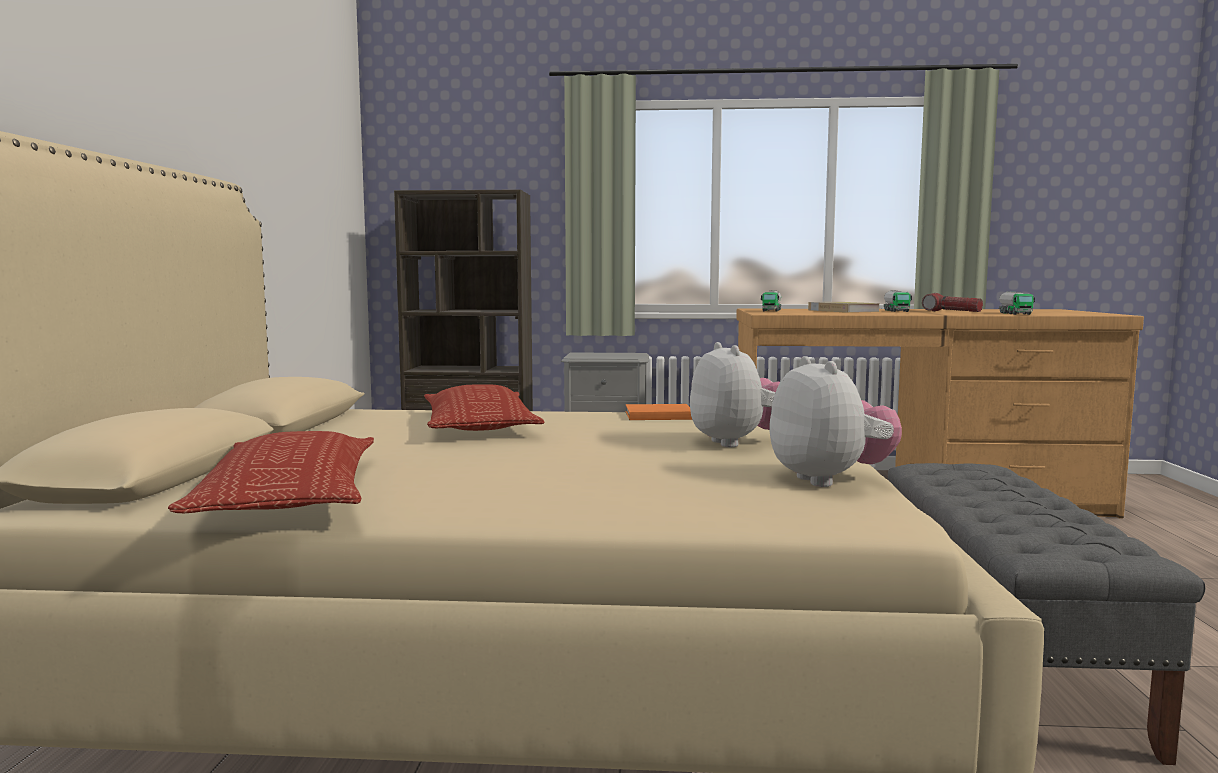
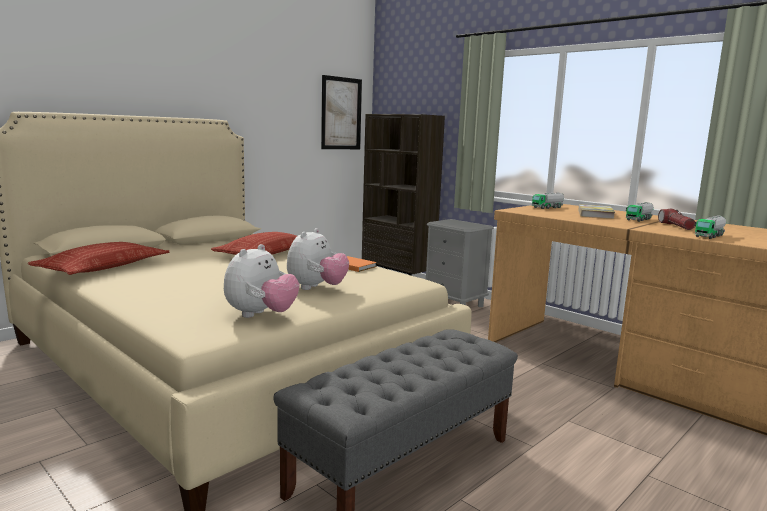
camera: 40 degrees right, 5 degrees up
(338, 190) = (341, 113): none -> picture

